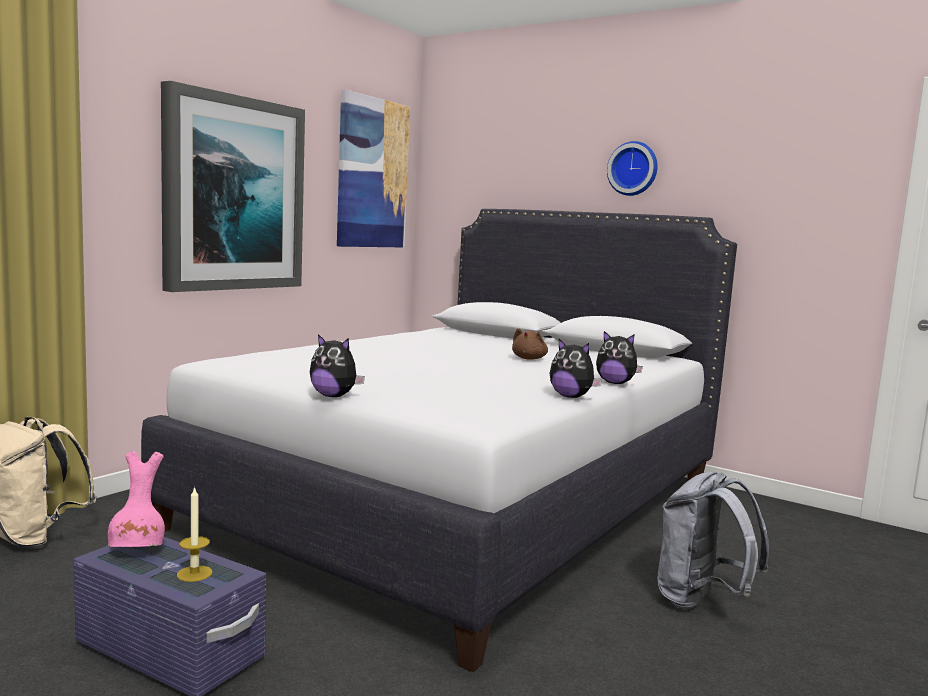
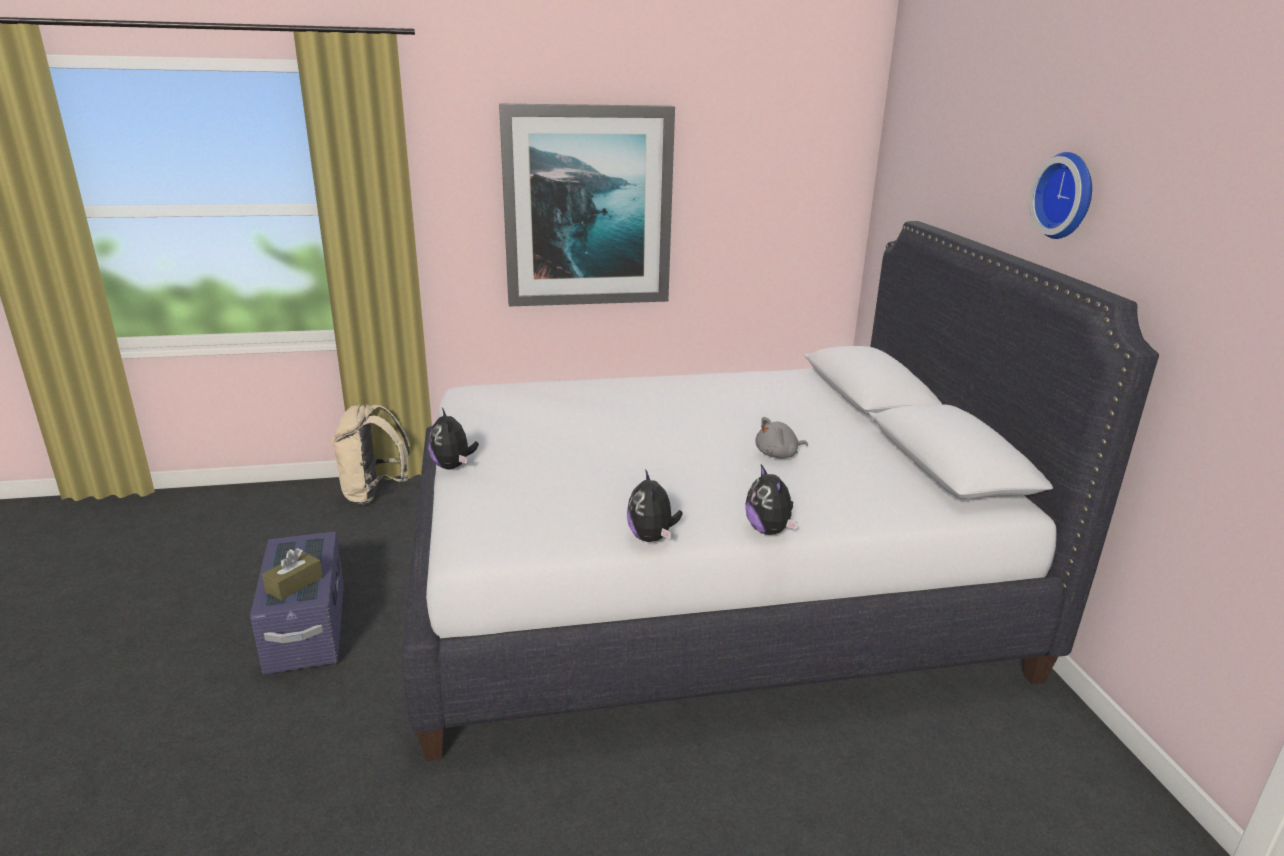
camera: 45 degrees right, 15 degrees up
(138, 550) = (303, 548): pink vase -> none
(194, 573) = (294, 584): candle -> brown tissue box
(372, 173) = (793, 166): picture -> none
(529, 359) = (778, 455): brown plush toy -> grey plush toy
(701, 601) = (731, 826): grey backpack -> none

